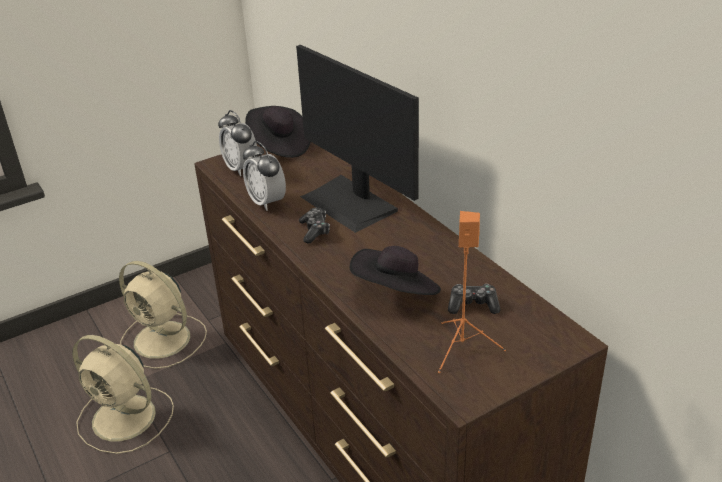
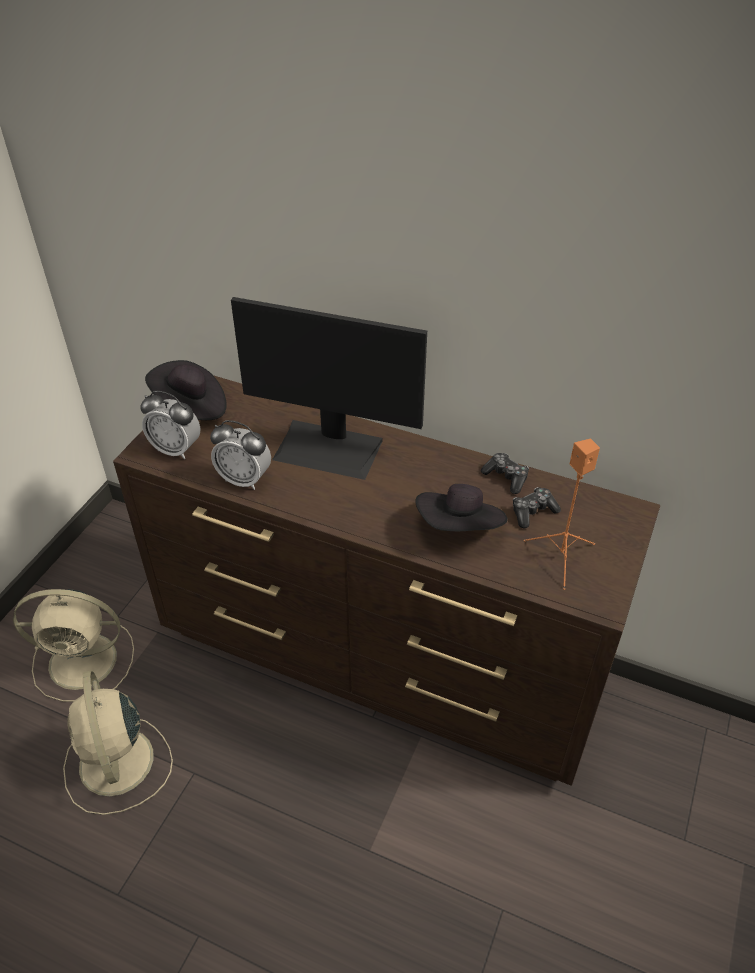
camera: 35 degrees left, 10 degrees up
(126, 418) = (117, 765): beige fan -> beige fan turned 75 degrees clockwise
(315, 230) = (324, 493): game controller -> game controller (506, 477)

